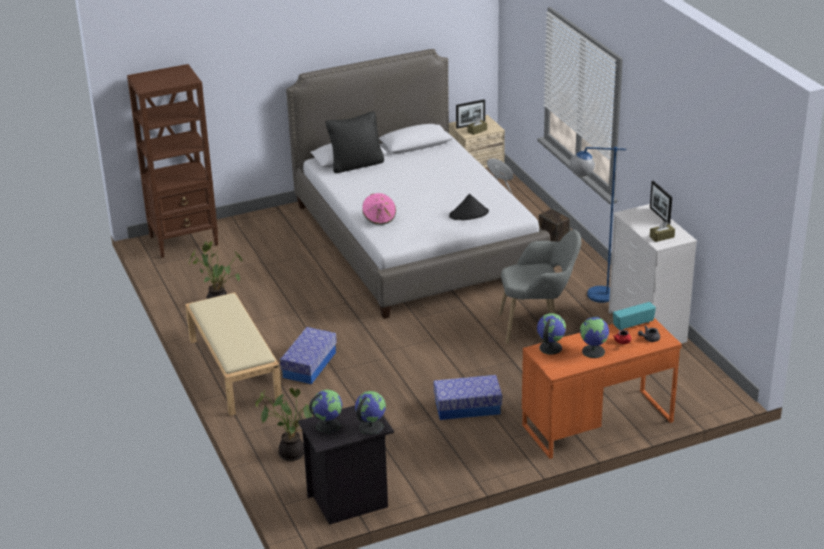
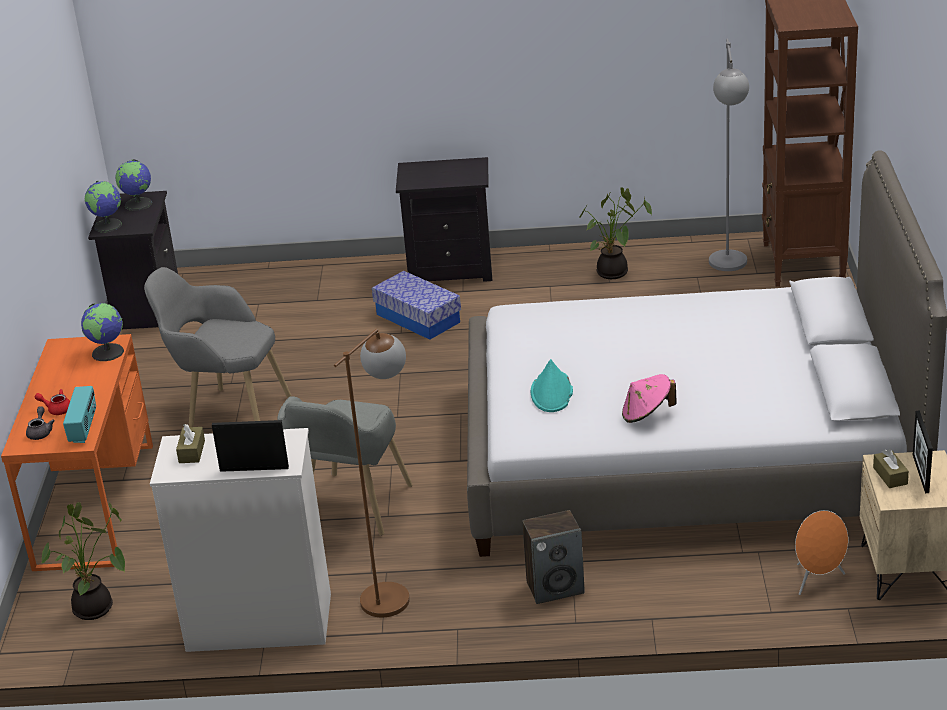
camera: 115 degrees right, 0 degrees up
(199, 264) = (729, 268): none -> grey floor lamp
(233, 369) = (451, 269): beige bench -> black nightstand
(291, 452) = (261, 287): potted plant -> potted plant (96, 609)
(356, 164) = (797, 321): black pillow -> none
(379, 218) = (593, 312): pink hat -> pink hat (647, 414)
(467, 407) = (227, 413): storage box -> grey armchair
(469, 214) = (552, 393): black hat -> turquoise hat
(590, 294) = (394, 590): blue floor lamp -> brown floor lamp
(594, 351) = (64, 382): globe -> none

